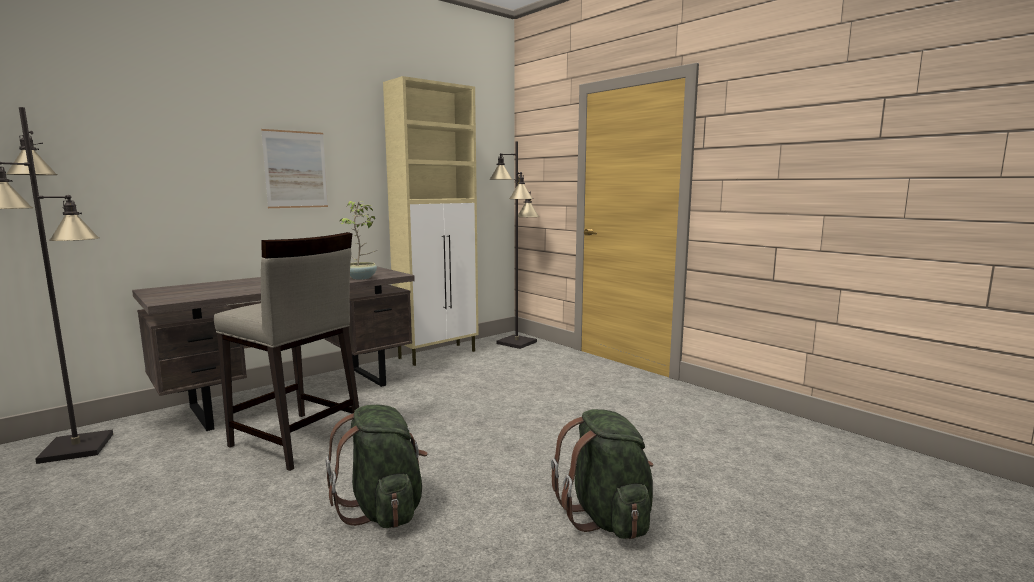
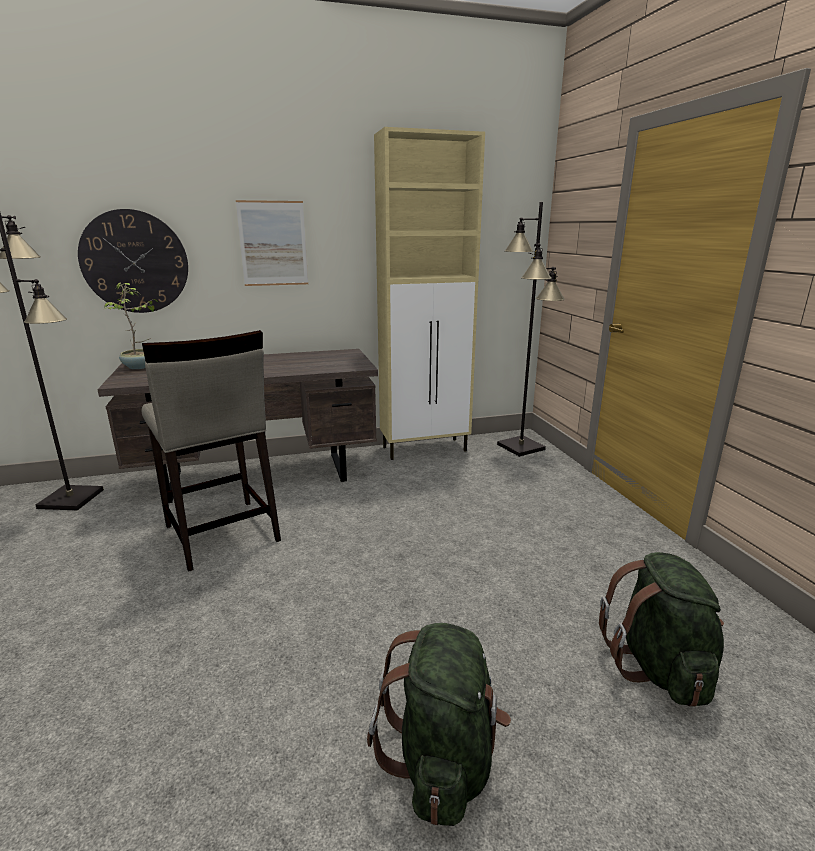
camera: 25 degrees right, 10 degrees up
(154, 184) = (135, 262): none -> wall clock
(362, 278) = (321, 368): potted plant -> potted plant (140, 367)
(383, 509) = (225, 652): green backpack -> green backpack (658, 666)

